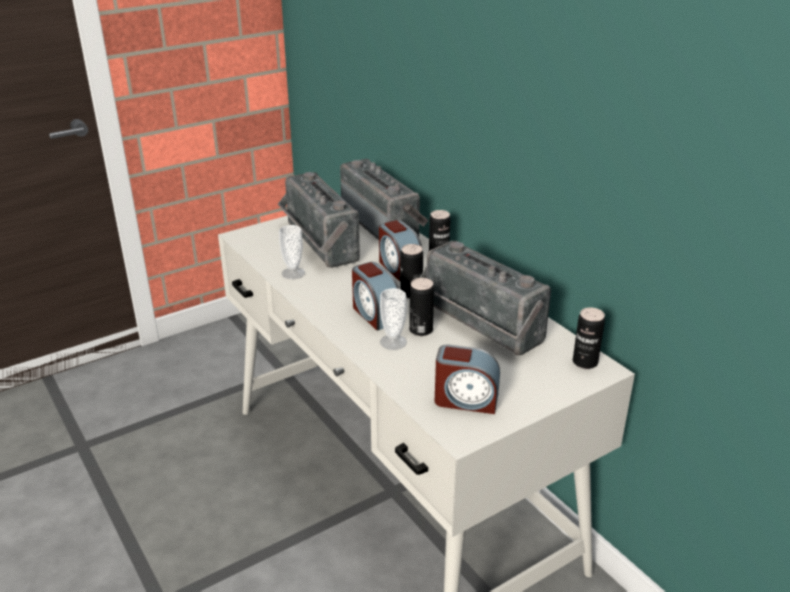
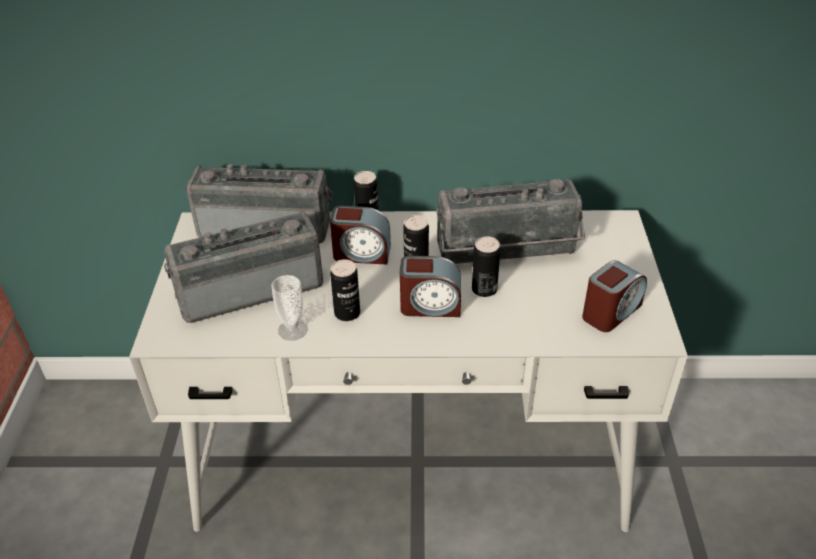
camera: 55 degrees left, 10 degrees up
(316, 244) = (249, 288): radio -> radio turned 150 degrees clockwise
(393, 342) = (488, 315): cup -> none
(585, 362) = (606, 225): can -> can (347, 313)

